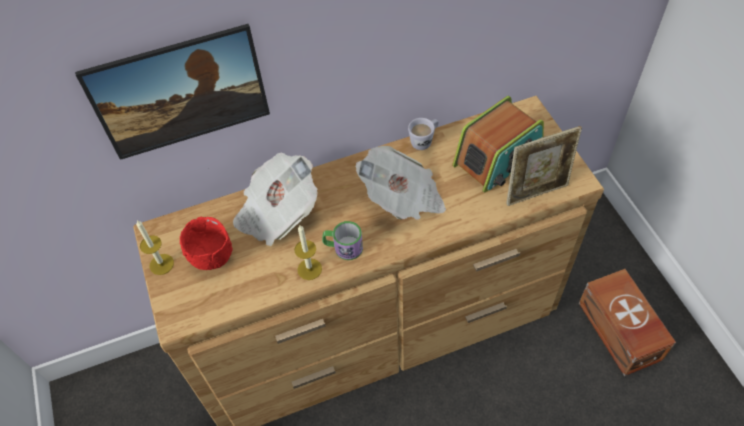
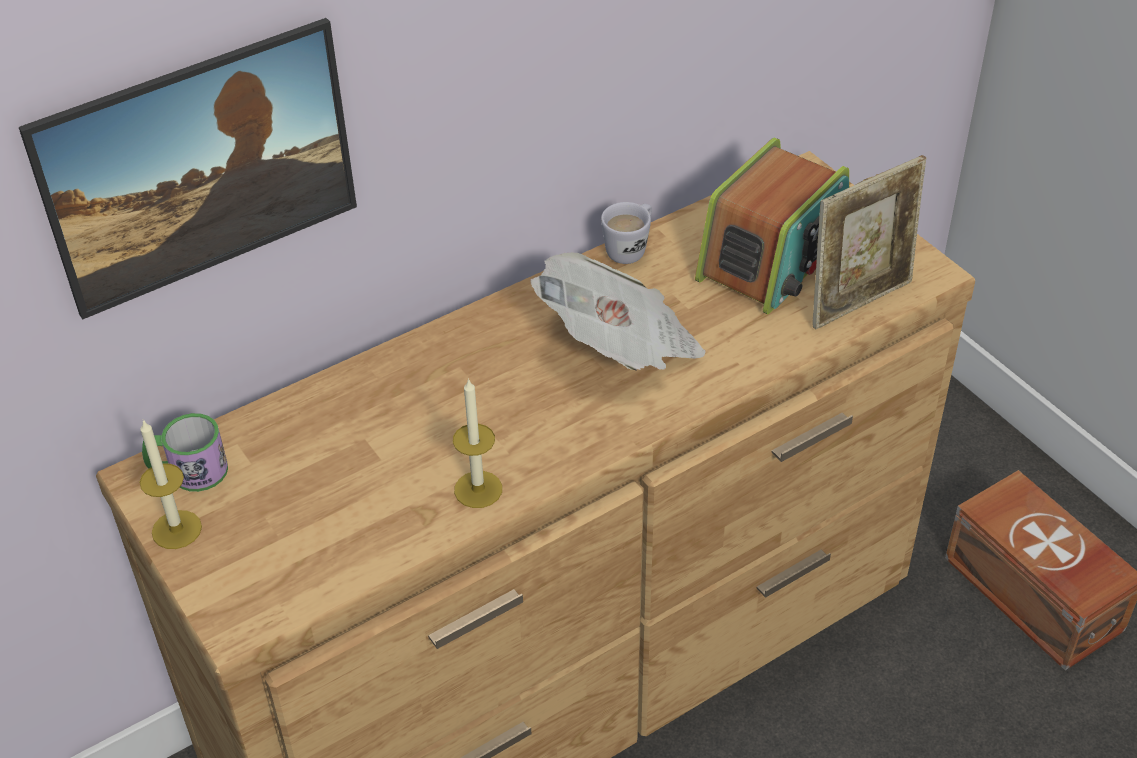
camera: 15 degrees left, 10 degrees down
(212, 257) = (277, 501): red bowl -> none
(277, 212) = (384, 406): newspaper -> none
(343, 247) = (532, 443): mug -> mug (188, 471)

